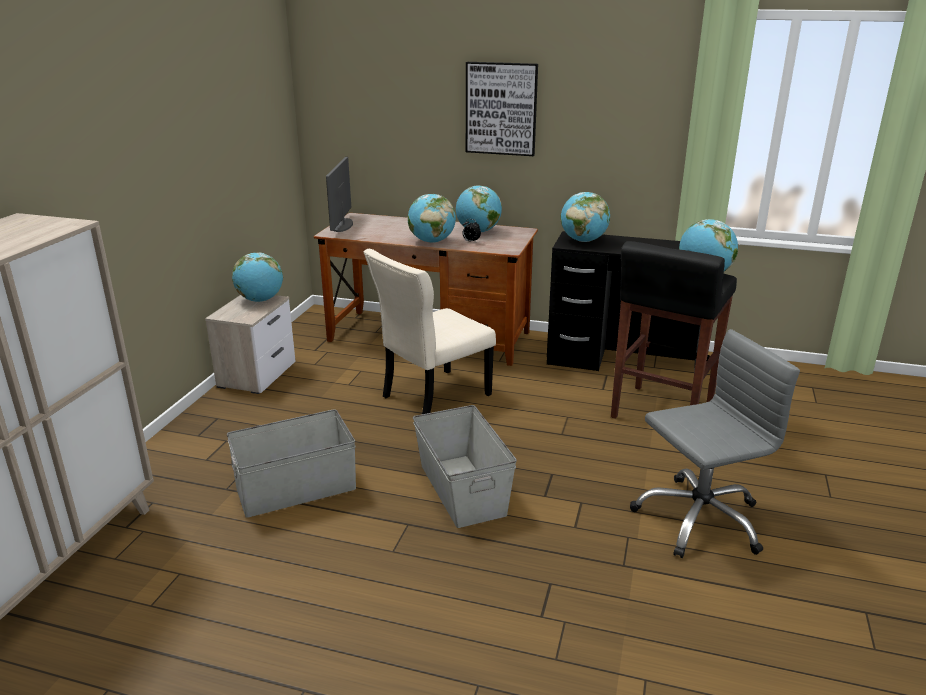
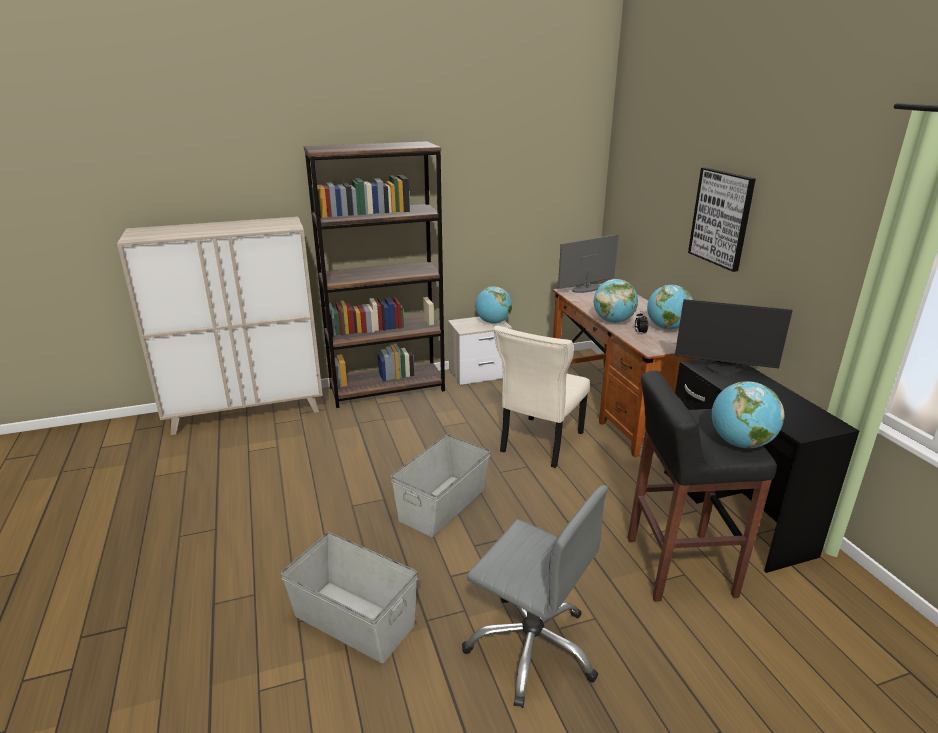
camera: 55 degrees right, 0 degrees up
(185, 440) = (387, 389): none -> brown bookcase
(295, 488) = (379, 443): grey storage box -> grey storage box (354, 619)
(432, 397) = (540, 443): beige chair -> beige chair turned 75 degrees counterclockwise
(583, 241) = (723, 368): globe -> monitor

